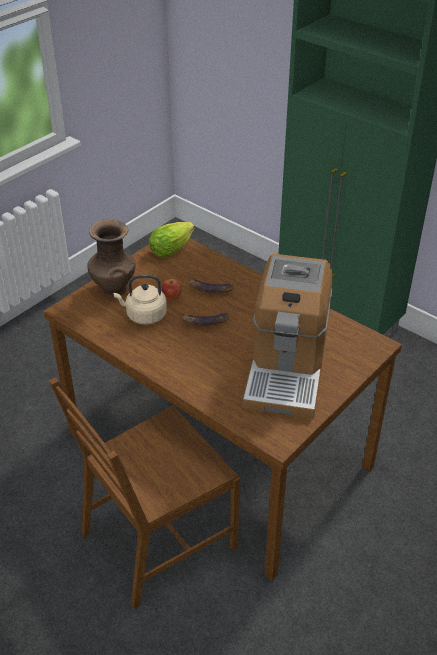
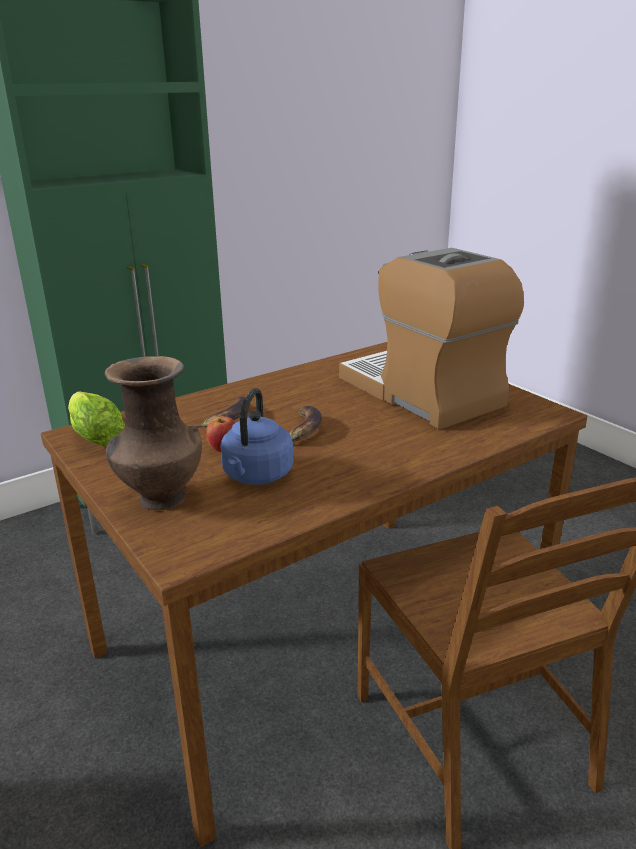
camera: 75 degrees left, 15 degrees down
(144, 316) = (256, 476): beige kettle -> blue kettle
(286, 369) = (422, 393): coffee machine -> coffee machine turned 150 degrees counterclockwise

